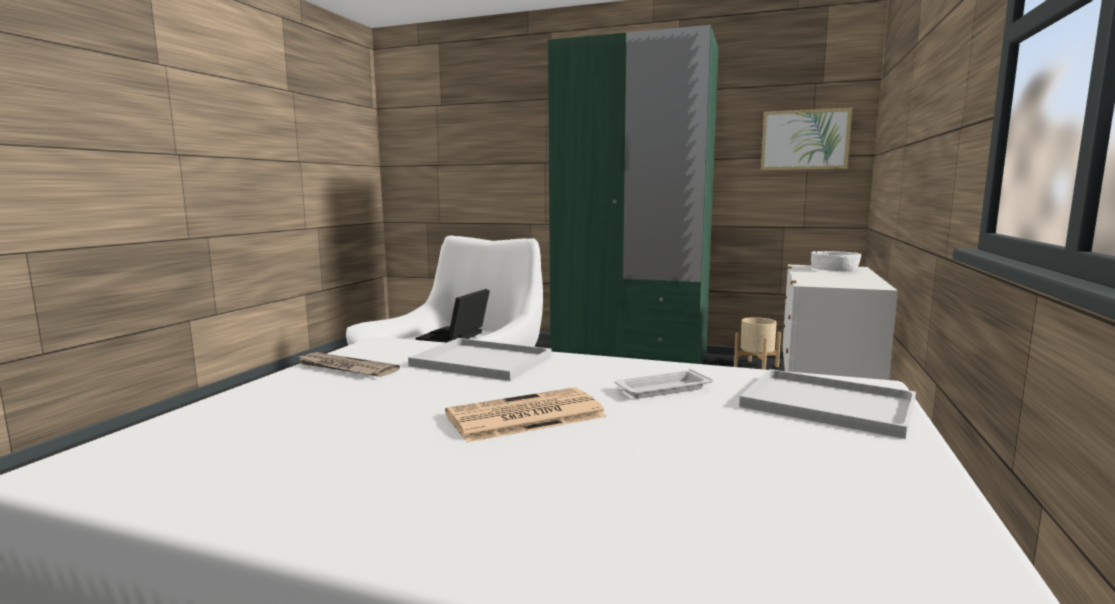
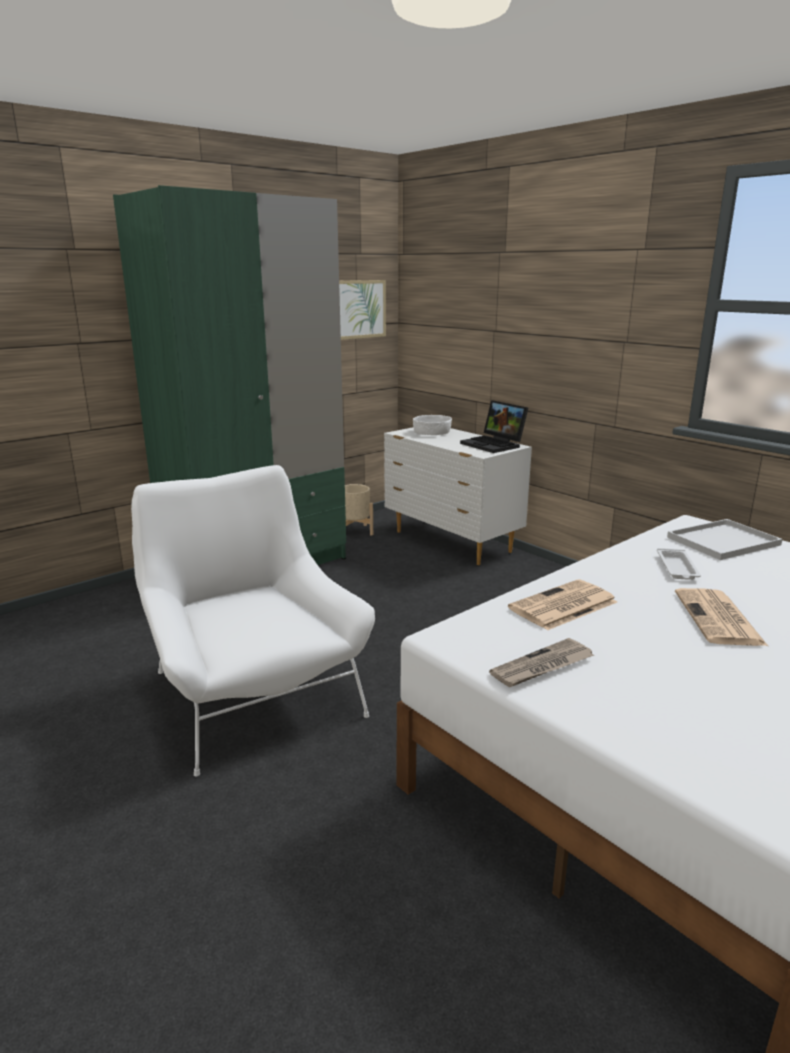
camera: 60 degrees left, 10 degrees up
(454, 338) = (263, 613): laptop -> laptop (494, 445)
(478, 361) = (562, 606): white tray -> newspaper

